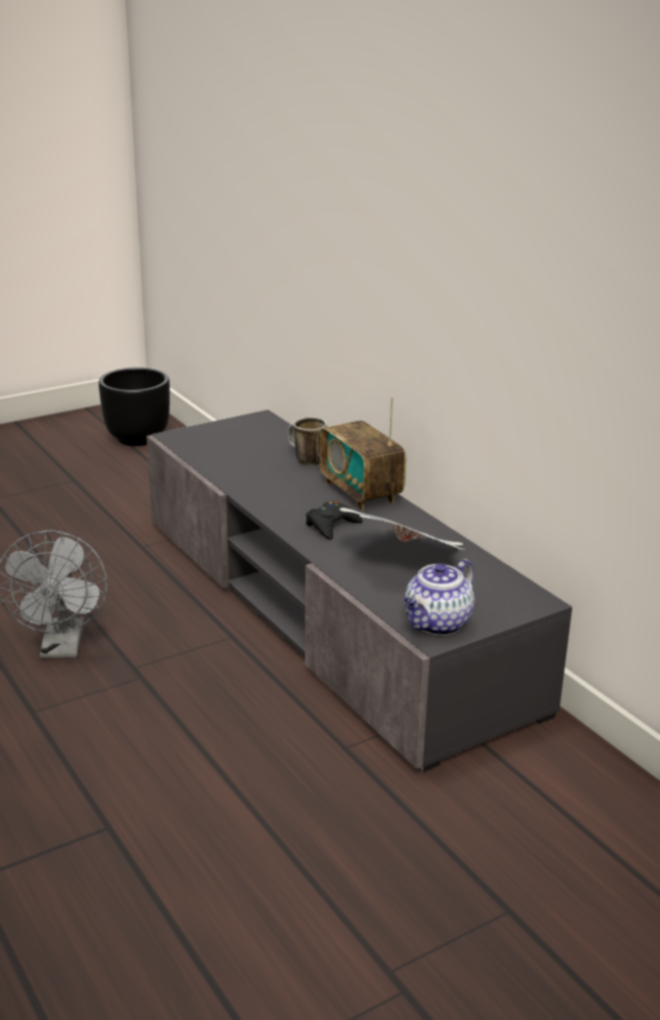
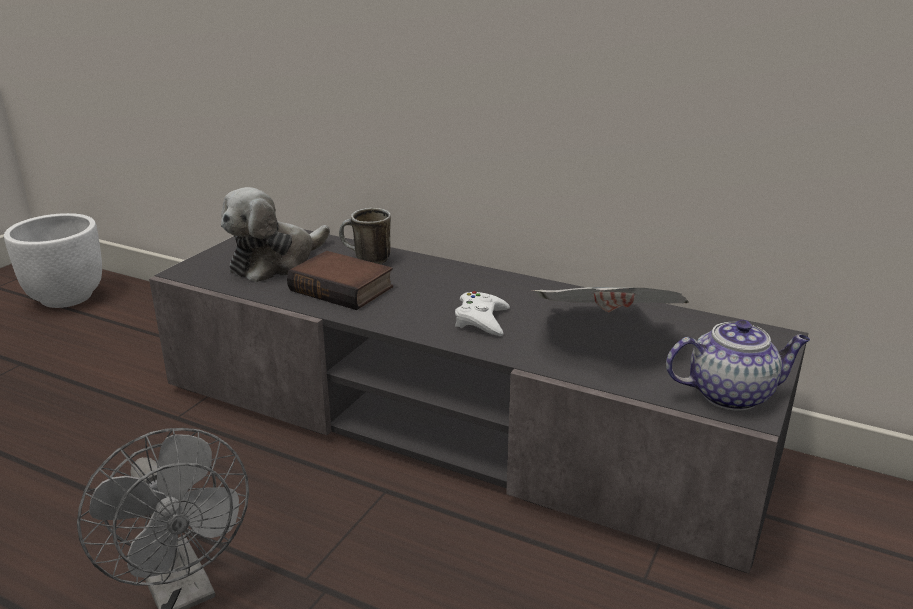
camera: 30 degrees left, 0 degrees up
(136, 438) = (65, 298): black planter -> white planter
(239, 445) = (276, 262): none -> plush toy
(264, 476) = (344, 288): none -> book
(331, 525) = (482, 320): black game controller -> white game controller
(361, 492) = (465, 278): radio -> none
(437, 624) = (731, 394): teapot -> teapot turned 105 degrees counterclockwise

